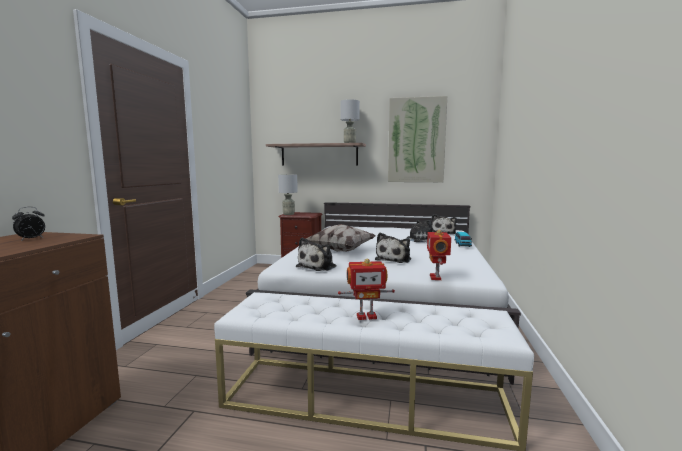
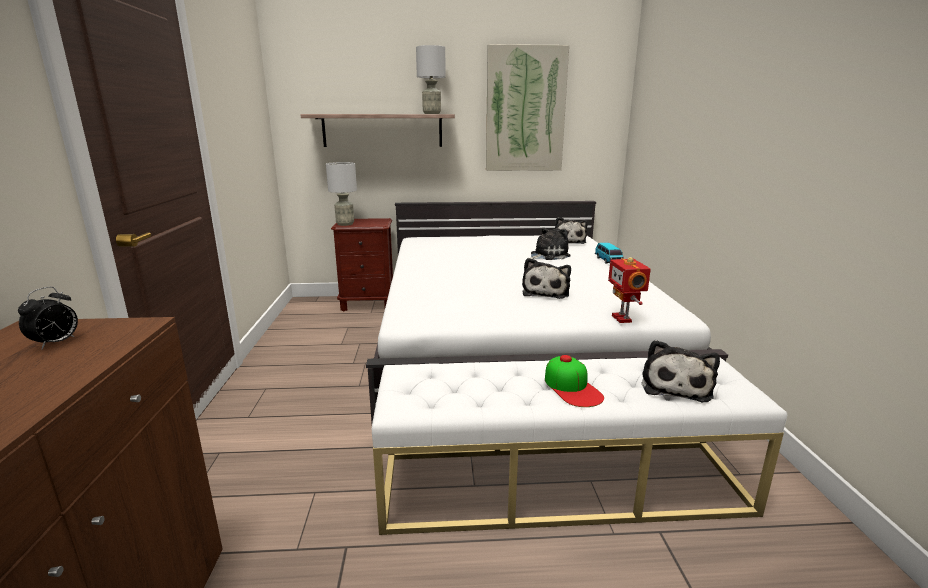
camera: 15 degrees left, 10 degrees up
(318, 266) = (458, 315): plush toy -> plush toy (675, 386)
(340, 250) = (463, 283): pillow -> none
(366, 316) = (572, 387): toy robot -> cap

